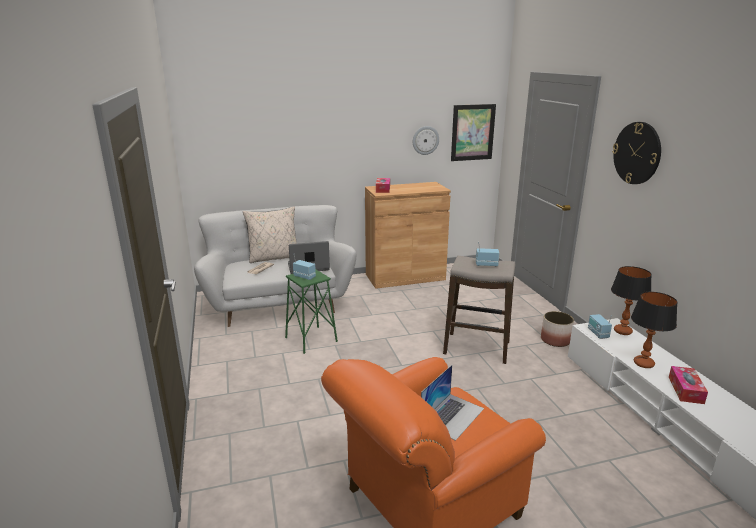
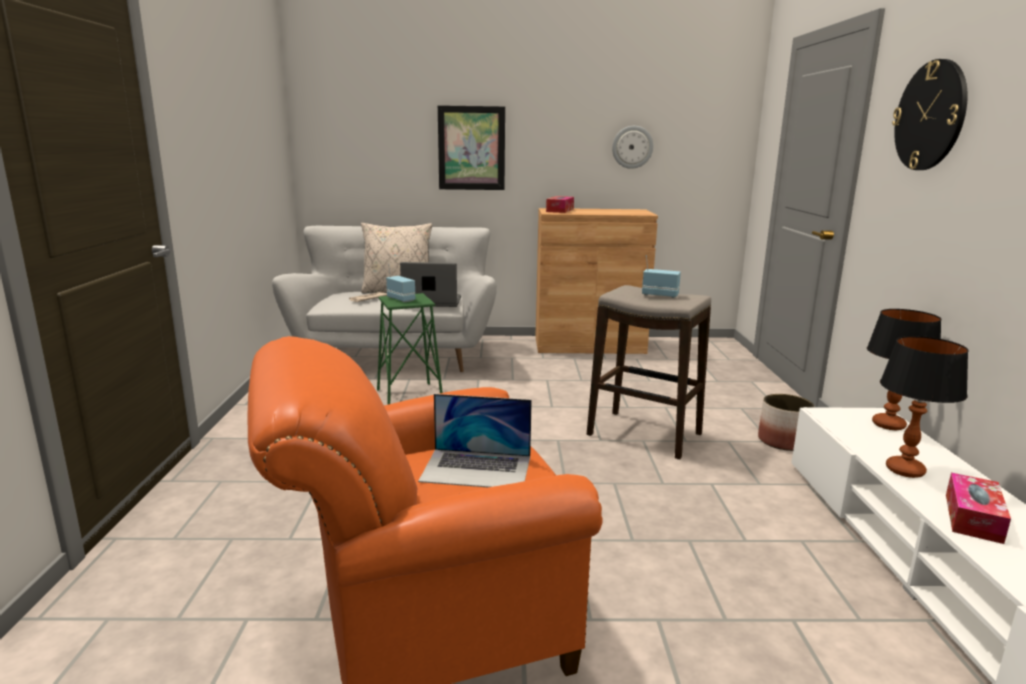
camera: 15 degrees right, 5 degrees down
(452, 415) = (477, 468): laptop -> laptop turned 45 degrees clockwise
(472, 132) = (707, 139): picture -> picture (471, 148)
(597, 333) = (839, 422): radio -> none

